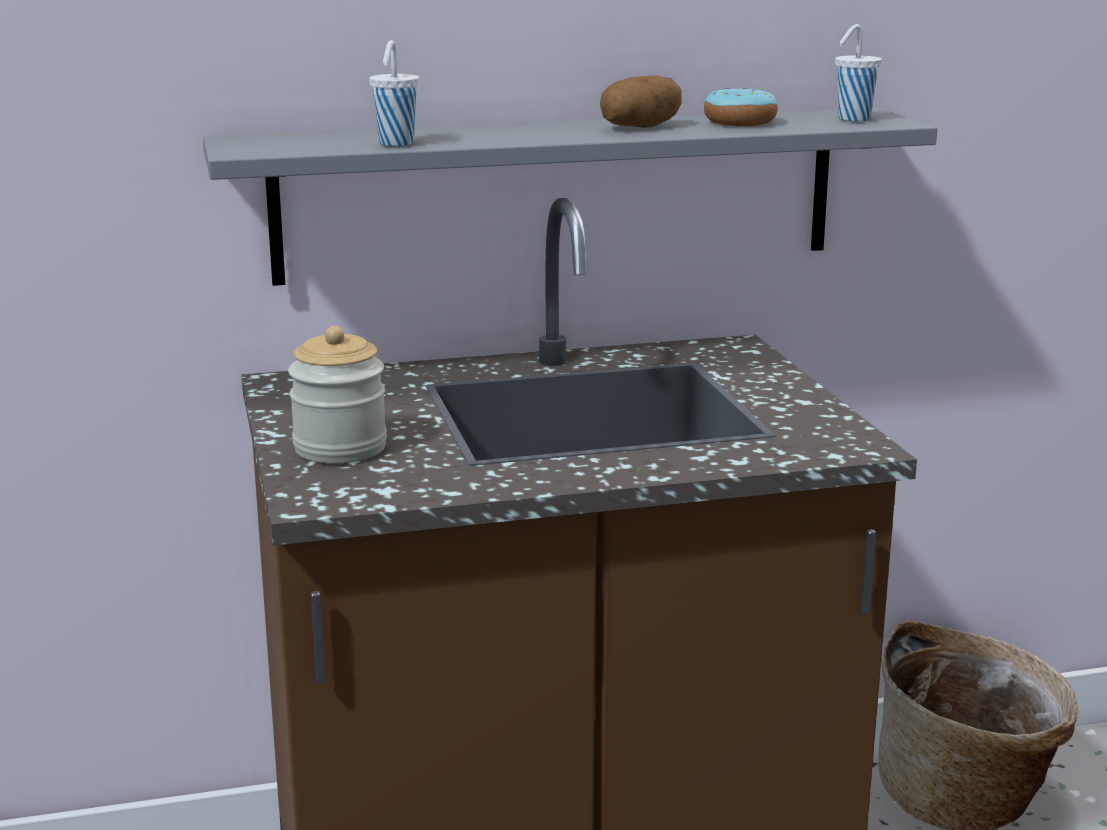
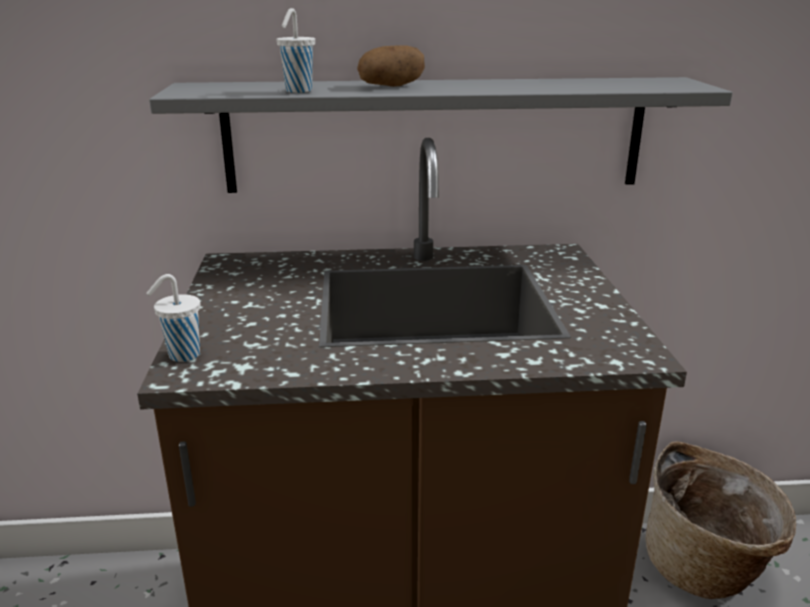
camera: 10 degrees right, 5 degrees up
(340, 448) = (233, 322): jar -> none
(640, 127) = (493, 85): potato -> potato (391, 86)
(740, 122) = (572, 84): donut -> none
(852, 119) = (663, 84): white cup -> white cup (182, 355)

